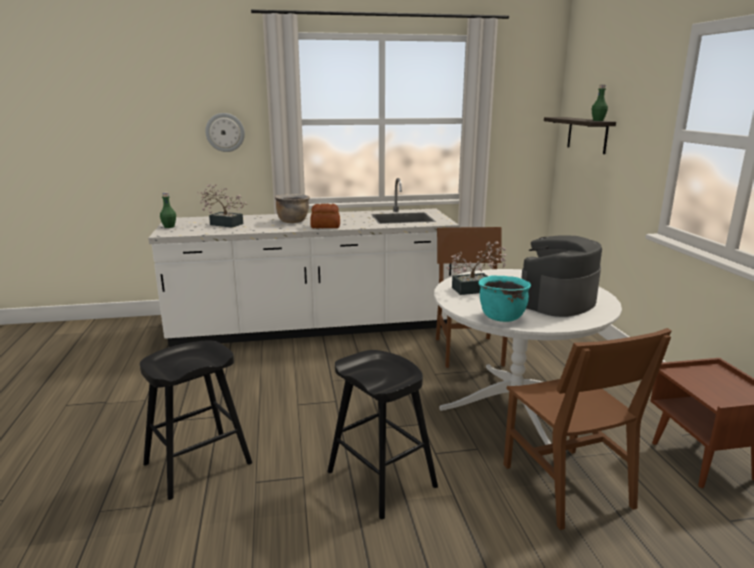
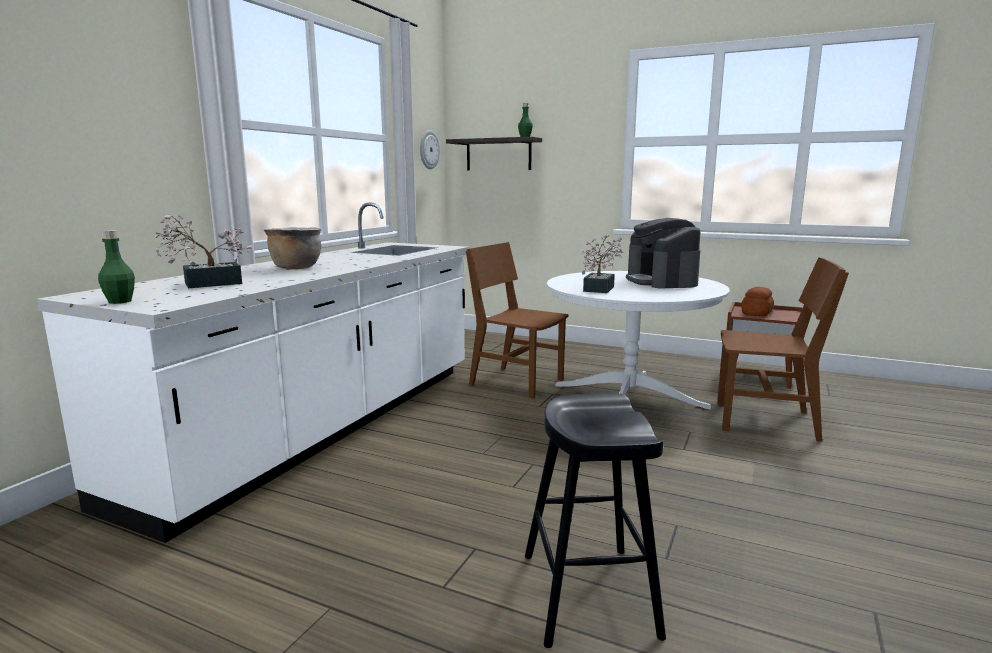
camera: 55 degrees left, 5 degrees down
(225, 132) = (115, 129): wall clock -> wall clock (428, 150)
(325, 226) = (361, 264): bread -> bread (757, 313)
(381, 479) = (710, 485): black stool -> none
(501, 317) = (679, 295): turquoise cooking pot -> none

